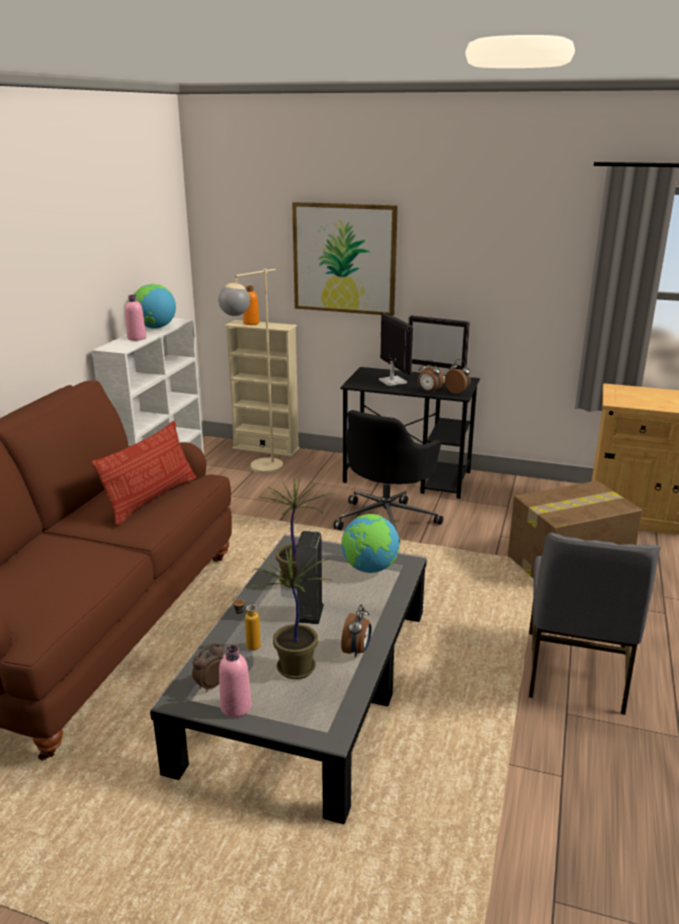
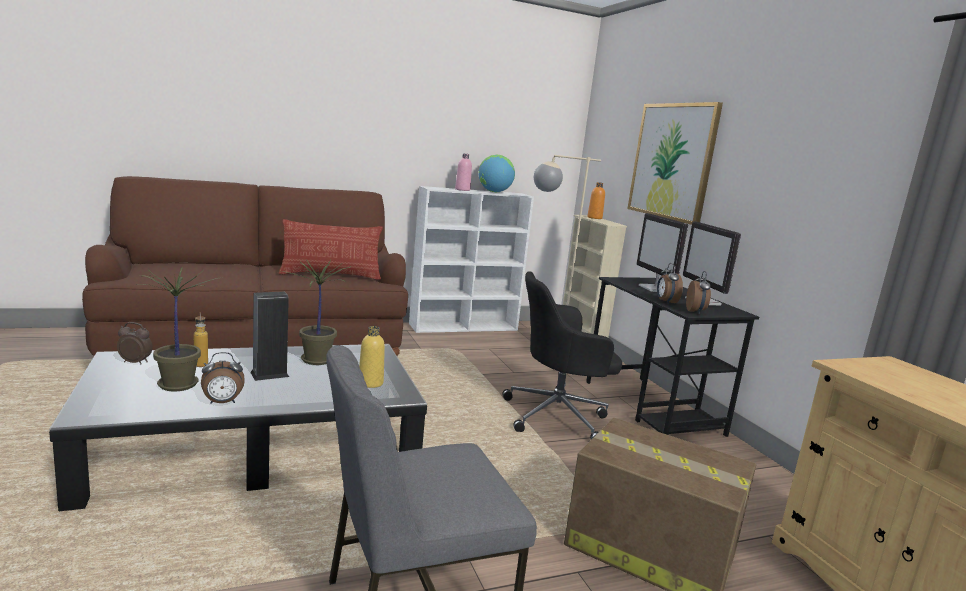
camera: 50 degrees right, 10 degrees down
(236, 707) = (109, 375): pink bottle -> none
(369, 569) = (370, 383): globe -> yellow bottle
(392, 381) = (655, 289): monitor -> monitor turned 135 degrees clockwise

